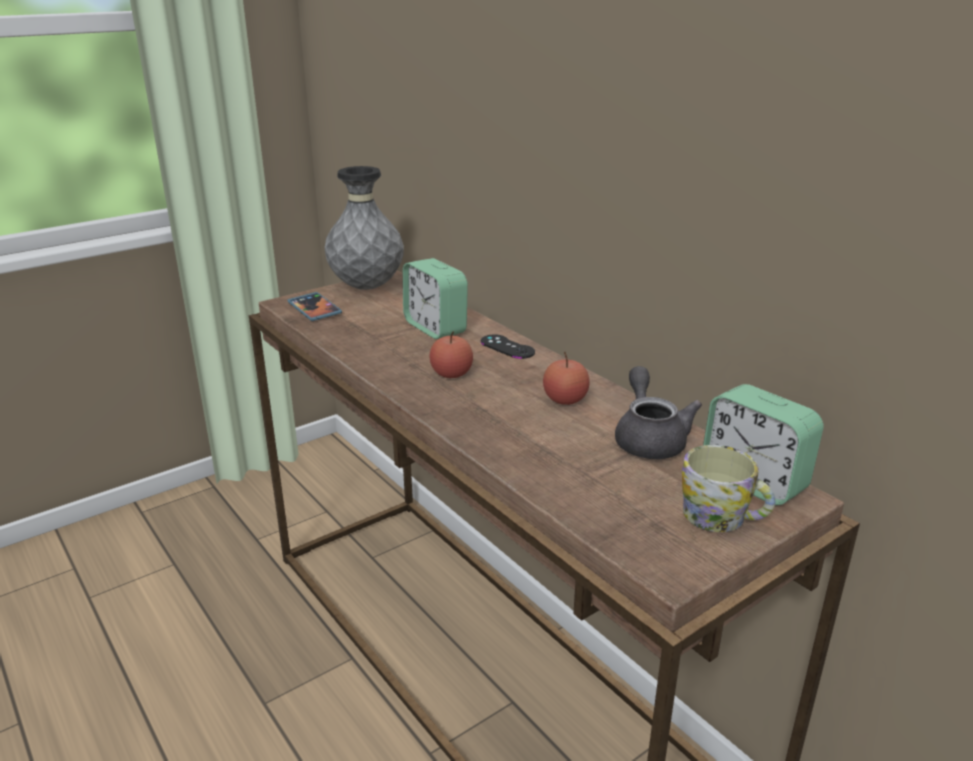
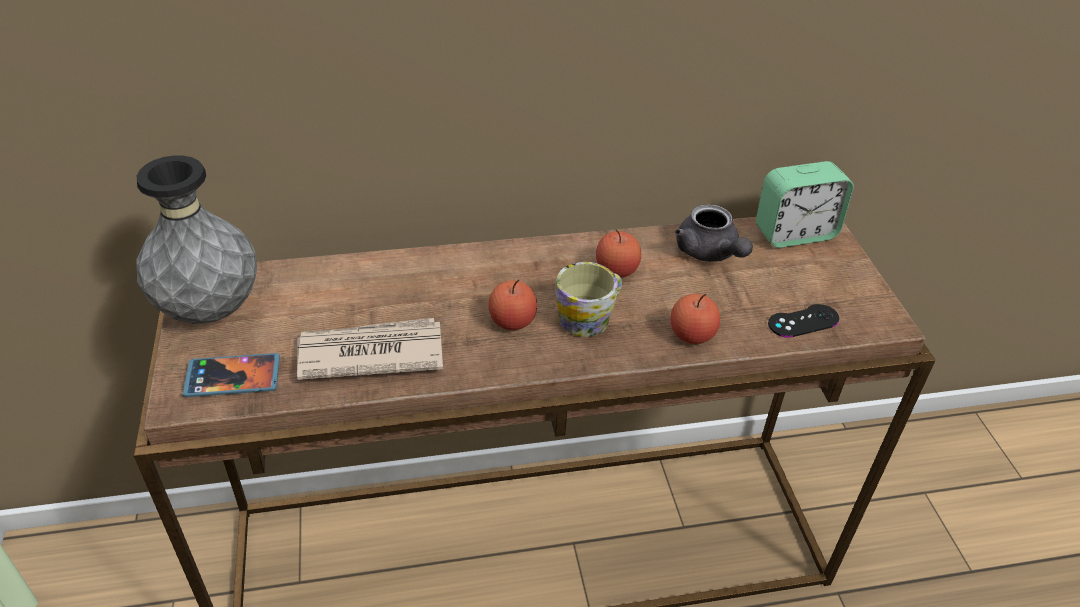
camera: 65 degrees left, 15 degrees up
(370, 337) = (369, 353): none -> newspaper
(435, 328) = (389, 295): alarm clock -> none
(507, 347) = (481, 263): black game controller -> black game controller (803, 321)
(516, 452) = (692, 335): none -> apple
(649, 438) = (709, 253): grey teapot -> grey teapot turned 135 degrees counterclockwise
(723, 518) = (834, 269): mug -> mug (590, 317)

